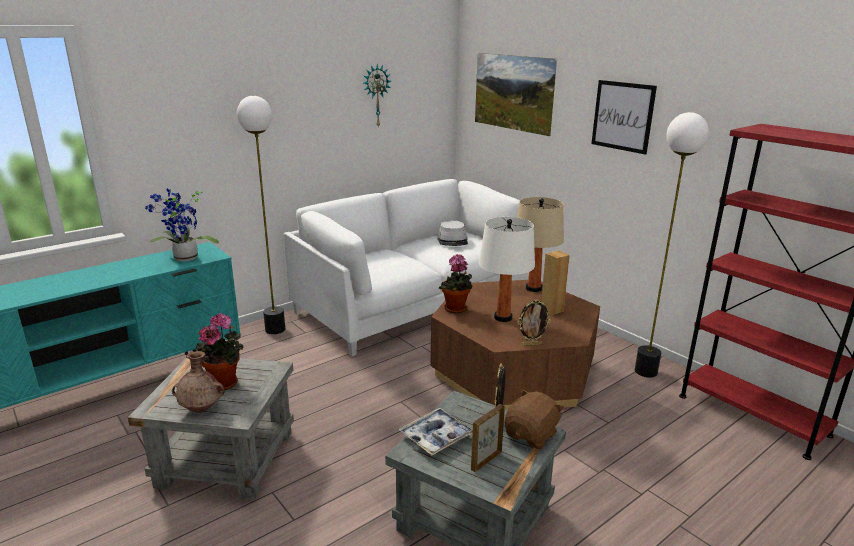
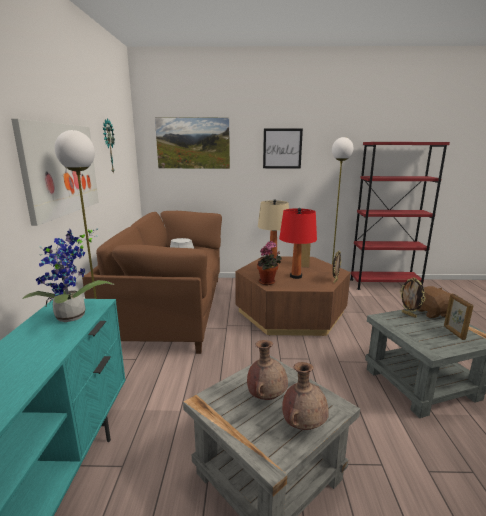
camera: 50 degrees left, 5 degrees down
(225, 382) = (267, 396): potted plant -> brown vase
(274, 126) = (61, 169): none -> picture
(408, 305) = (171, 309): white sofa -> brown sofa
(436, 437) = (419, 337): tray -> none
(503, 317) = (295, 276): white table lamp -> red table lamp

